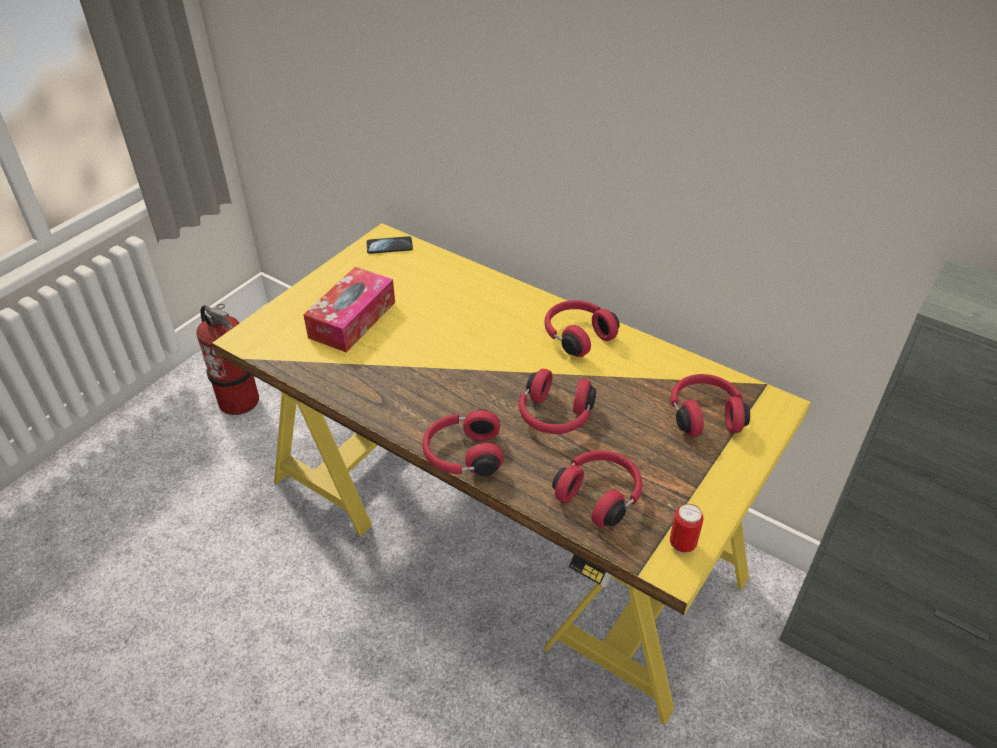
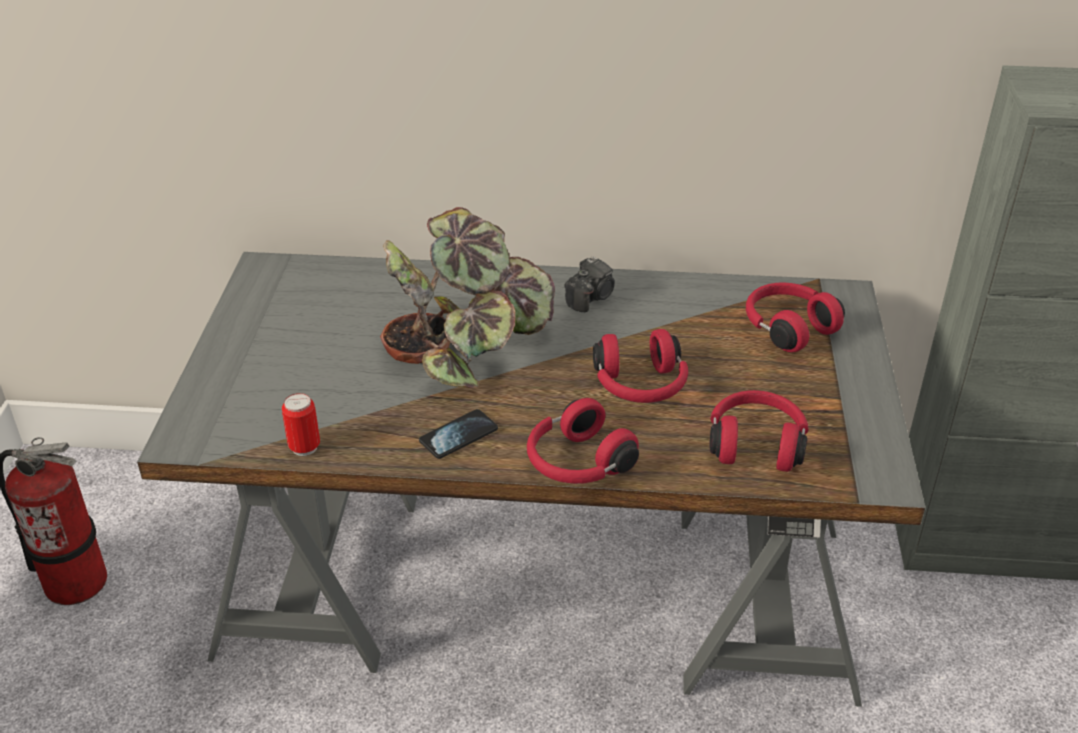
camera: 30 degrees left, 5 degrees down
(352, 319) = (308, 370): tissue box -> none
(389, 246) = (279, 274): phone -> phone (458, 435)
(462, 339) = (466, 345): none -> potted plant
(501, 526) = (540, 585): yellow desk -> grey desk
(577, 336) = (591, 297): red headphones -> camera
(682, 544) = (874, 456): can -> can (304, 447)

